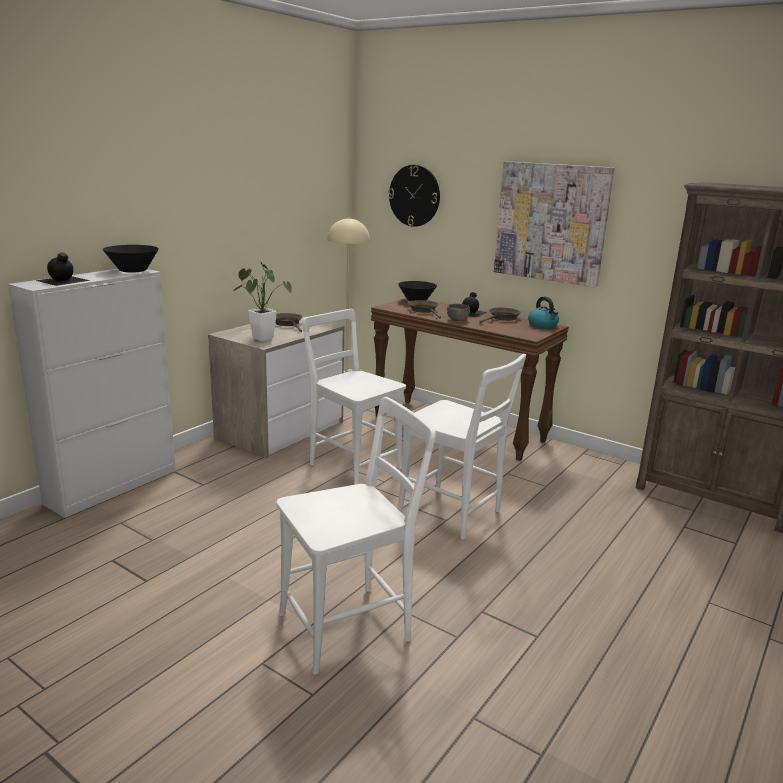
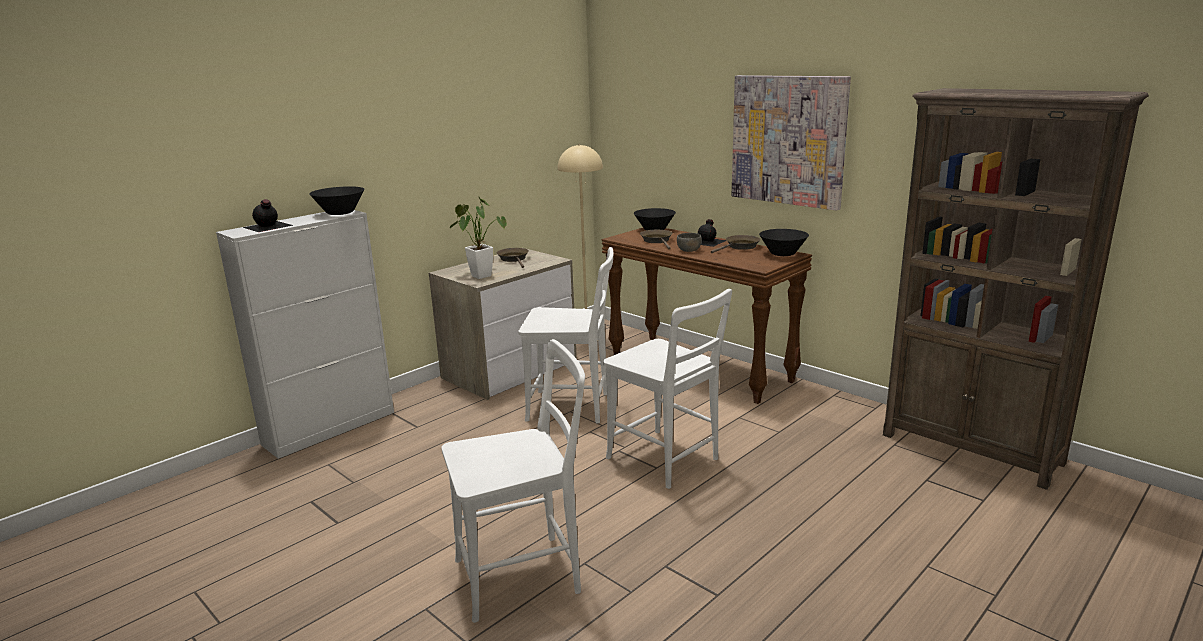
camera: 10 degrees right, 0 degrees up
(352, 465) = (573, 407): white chair -> white chair turned 135 degrees clockwise
(414, 195) = (649, 117): wall clock -> none
(543, 325) = (782, 254): kettle -> black bowl

